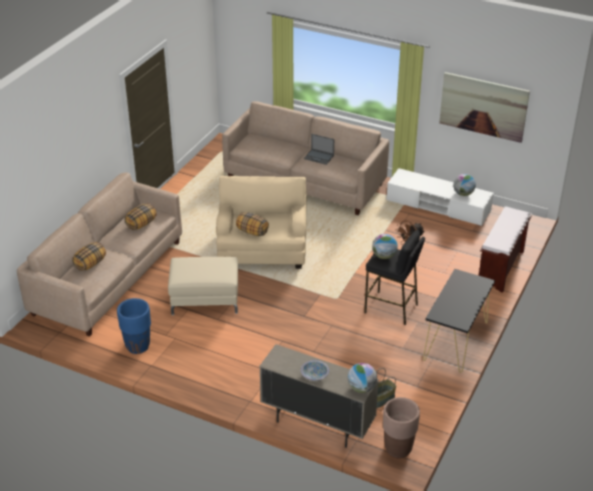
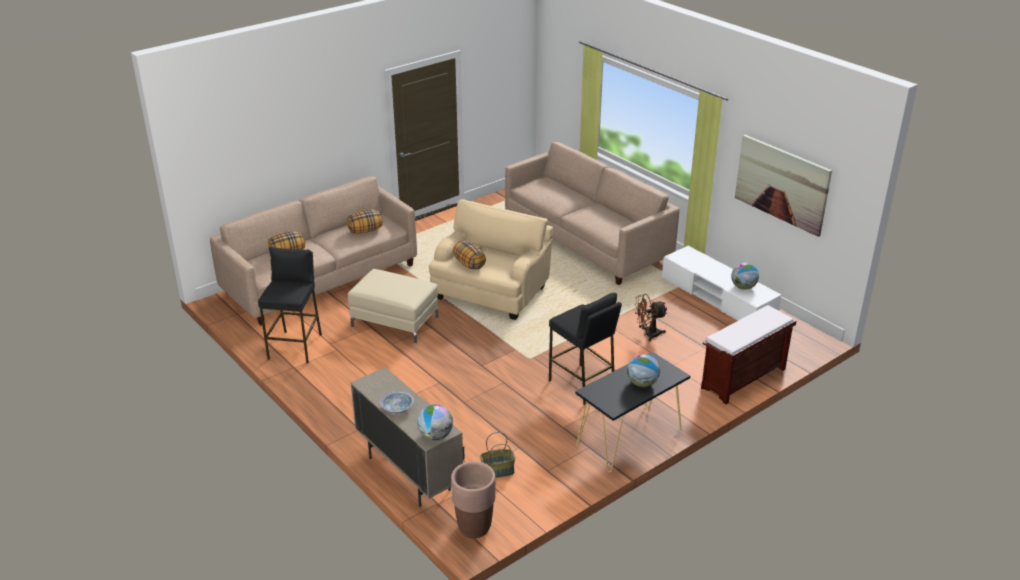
camera: 25 degrees right, 5 degrees down
(138, 346) = (296, 347): blue planter -> black stool
(319, 157) = (597, 211): laptop -> none
(384, 256) = (574, 316): globe -> globe (642, 383)

